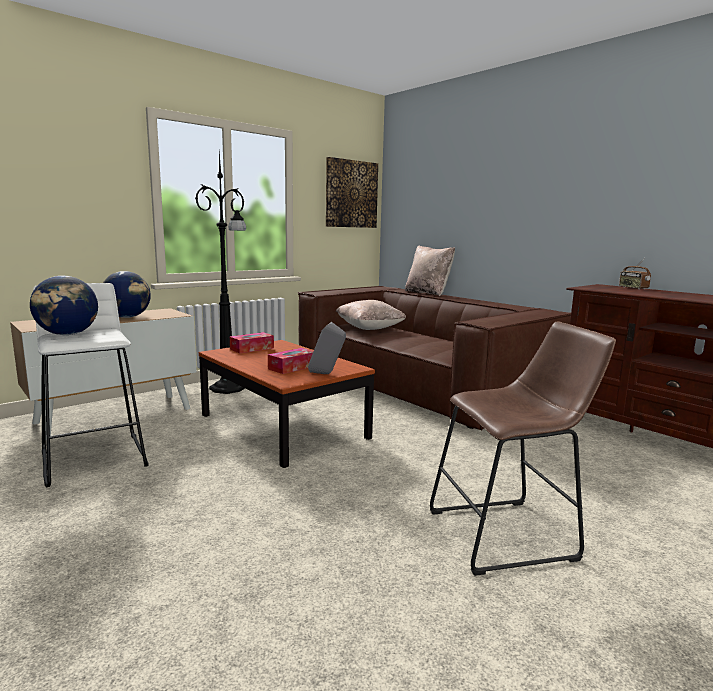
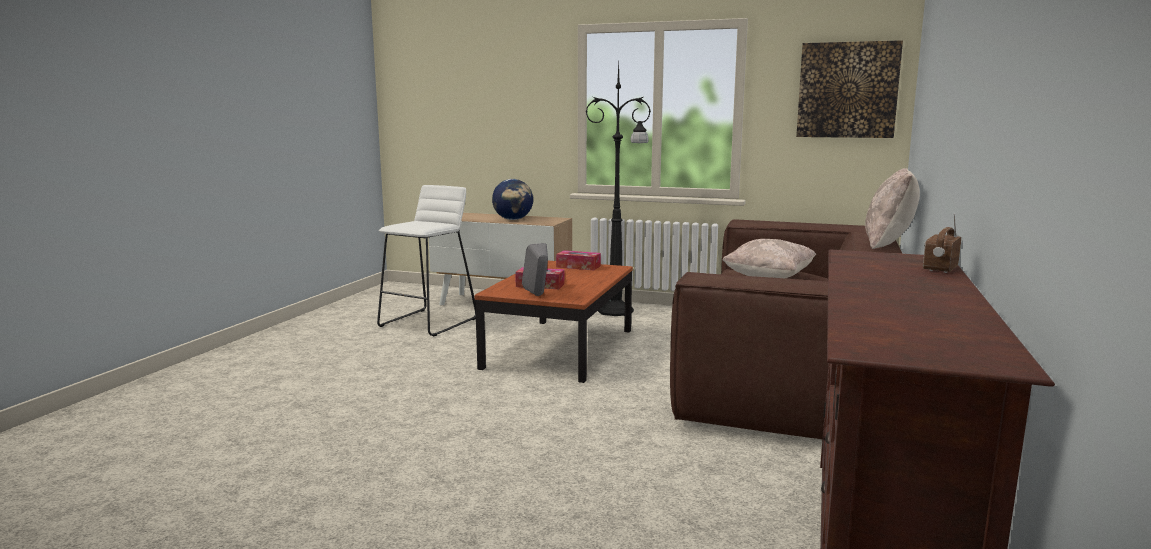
camera: 60 degrees right, 0 degrees up
(68, 334) = (416, 222): globe -> none
(509, 534) = (447, 470): brown stool -> none

